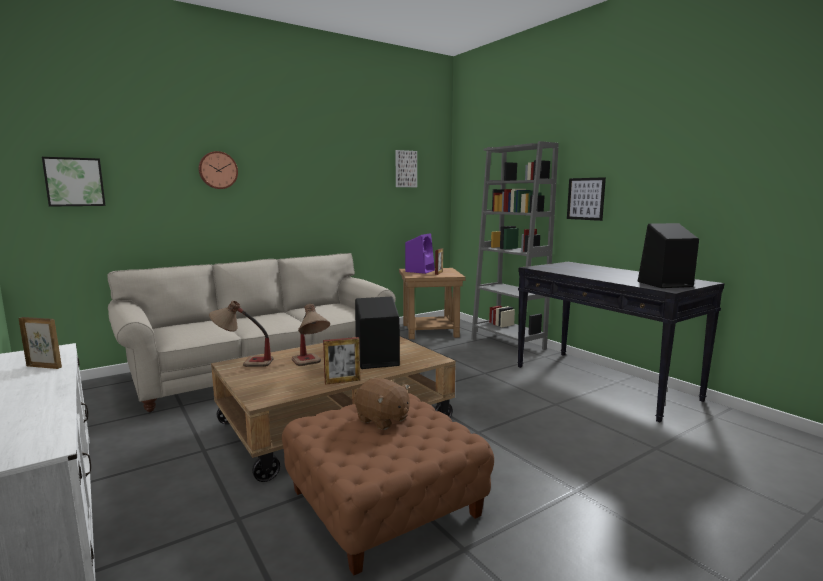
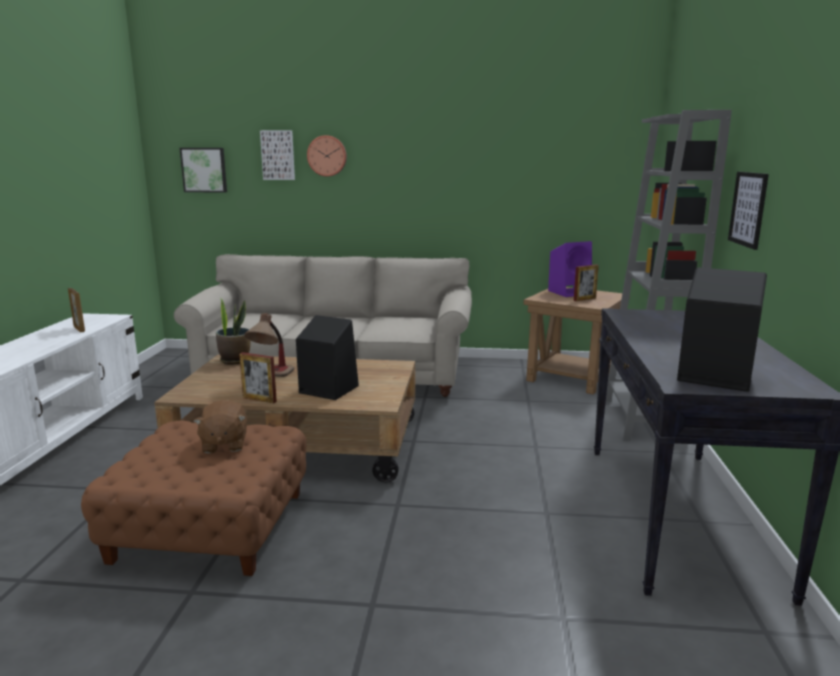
camera: 40 degrees right, 5 degrees up
(243, 363) = (235, 360): table lamp -> potted plant
(405, 169) = (574, 147): picture -> picture (278, 155)

